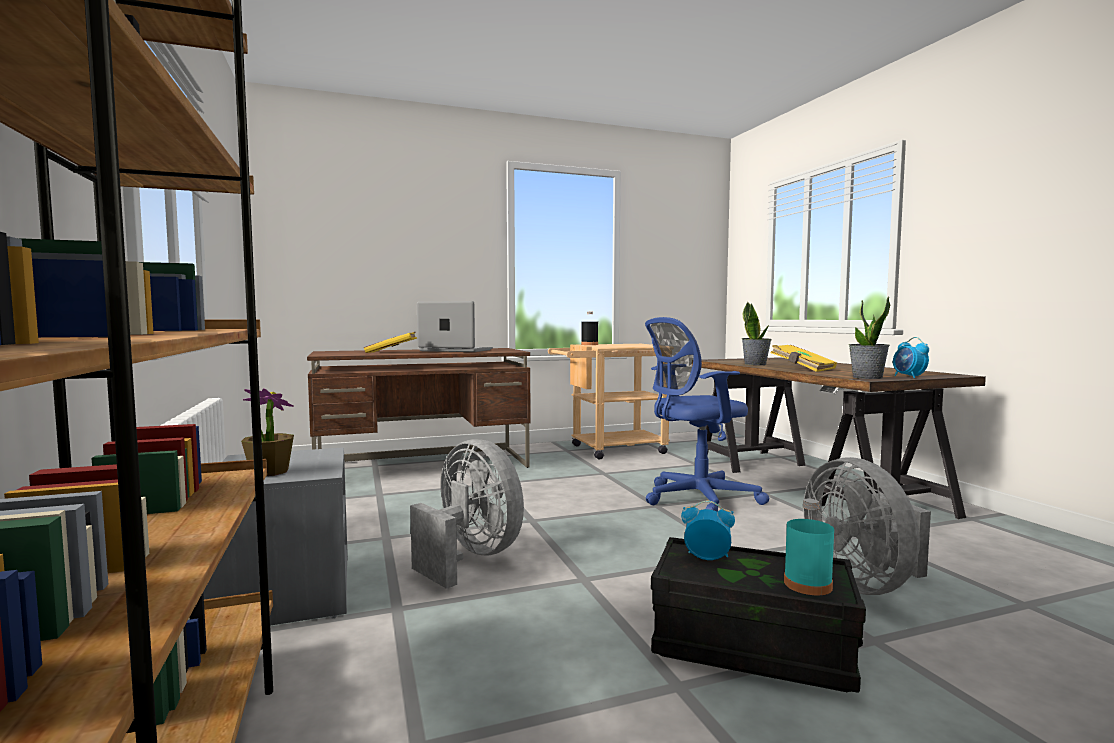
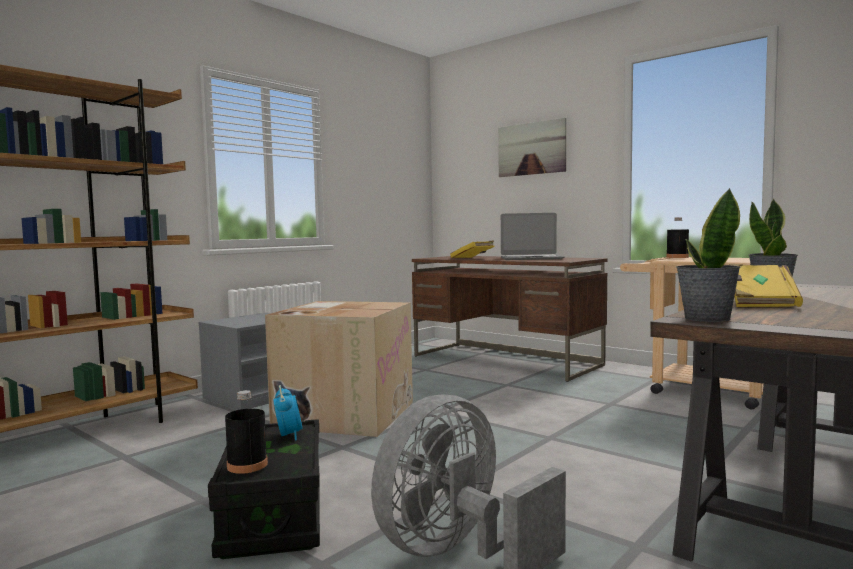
camera: 60 degrees right, 0 degrees up
(269, 472) = (236, 321): potted plant -> none
(406, 231) = (531, 148): none -> picture
(455, 350) = (531, 258): laptop -> laptop turned 105 degrees clockwise
(470, 557) = (344, 414): grey fan -> cardboard box
(695, 499) = (604, 448): blue office chair -> none
(807, 584) = (247, 465): turquoise bottle -> black bottle
(909, 377) = (787, 327): alarm clock -> none

